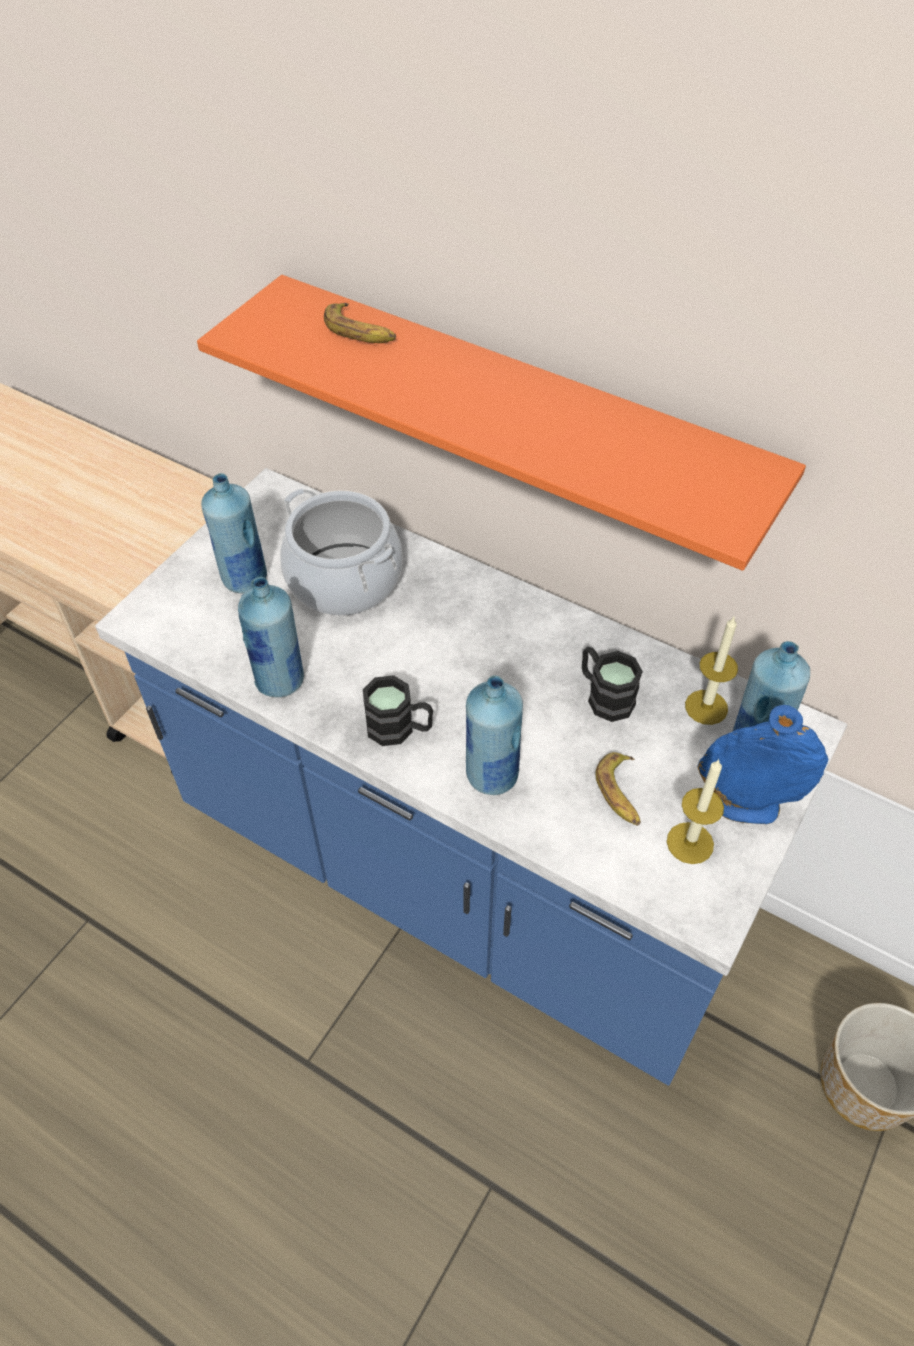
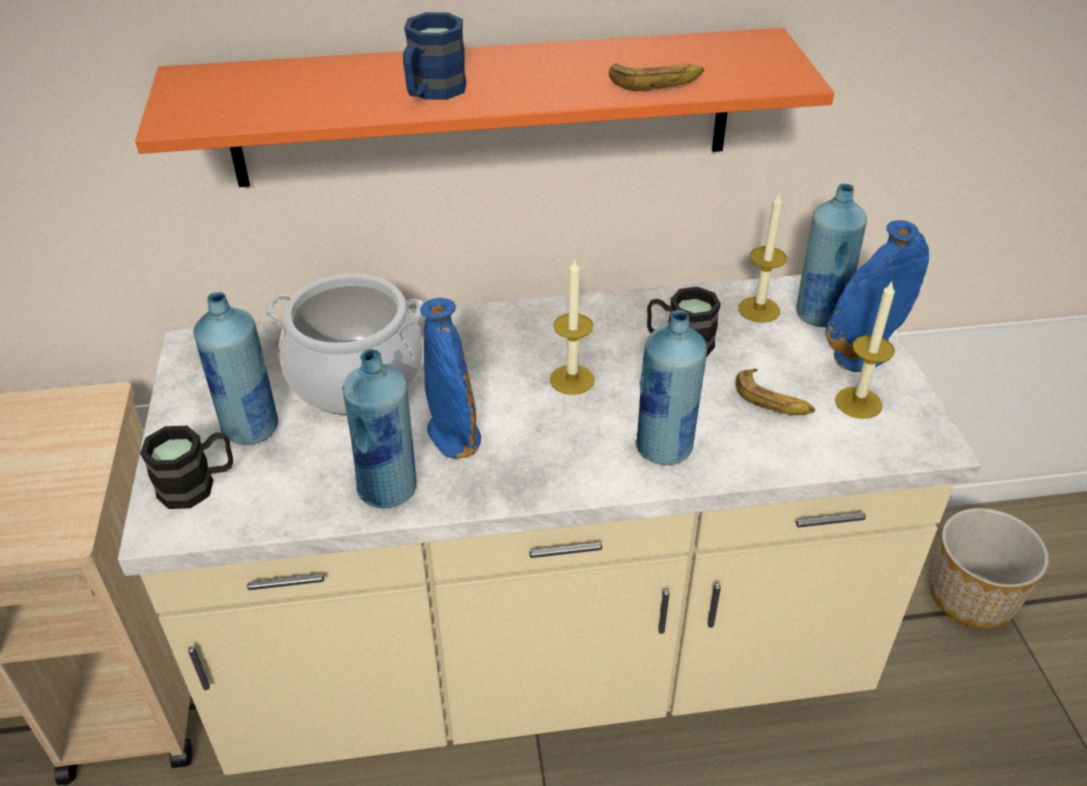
camera: 40 degrees left, 10 degrees down
(360, 331) = (305, 76): banana -> banana (656, 82)
(360, 668) = (454, 436): none -> blue vase
(400, 729) = (546, 461): black mug -> black mug (198, 485)
(425, 392) = (432, 92): none -> blue mug
(458, 873) = (544, 660): blue counter -> beige counter
(487, 675) = (572, 379): none -> candle

